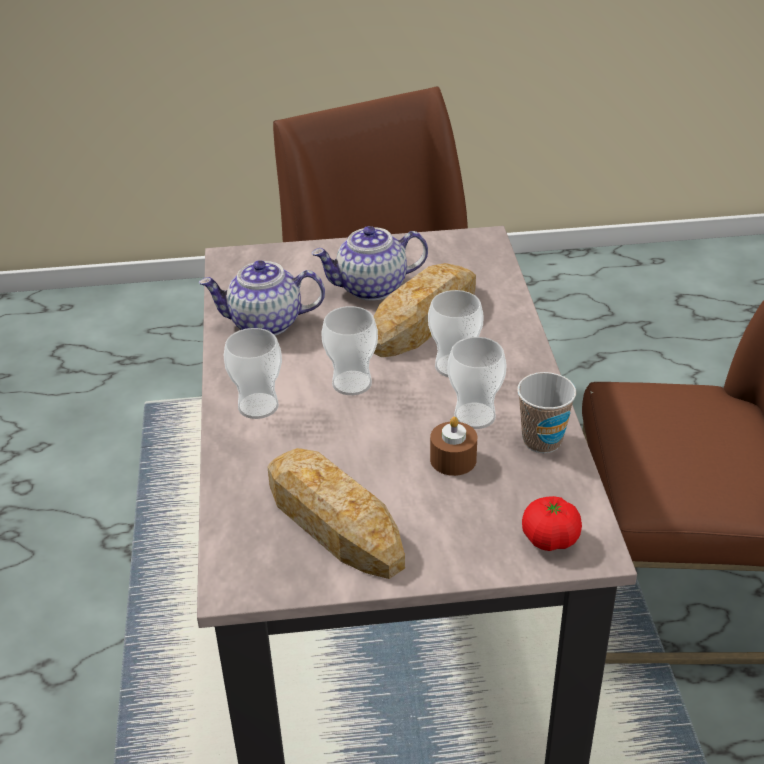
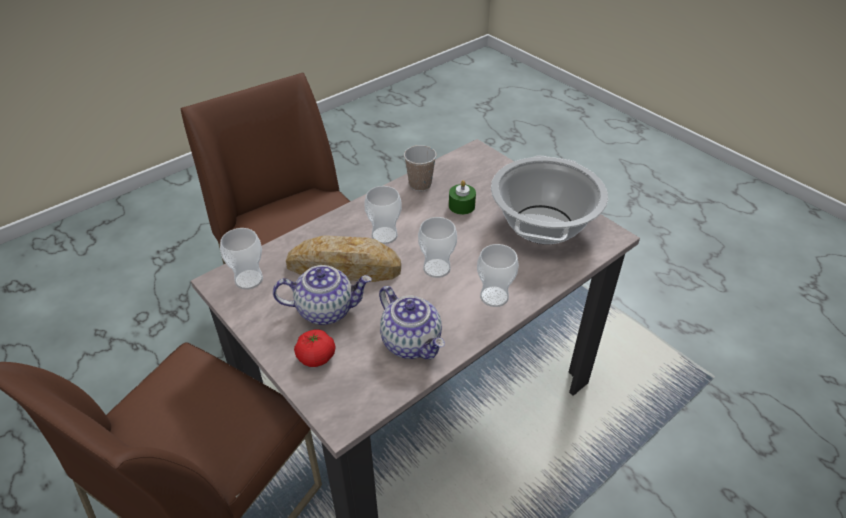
camera: 125 degrees left, 5 degrees up
(333, 521) = (542, 224): bread -> cooking pot
(371, 288) = (326, 309): teapot -> teapot turned 45 degrees counterclockwise
(453, 459) = (461, 206): brown candle -> green candle
(474, 416) = (421, 212): cup -> cup (249, 279)
(550, 538) = (482, 162): tomato -> tomato (316, 357)

